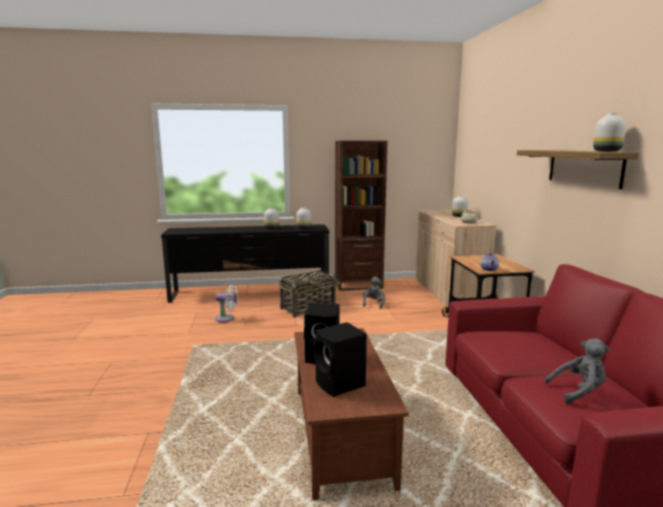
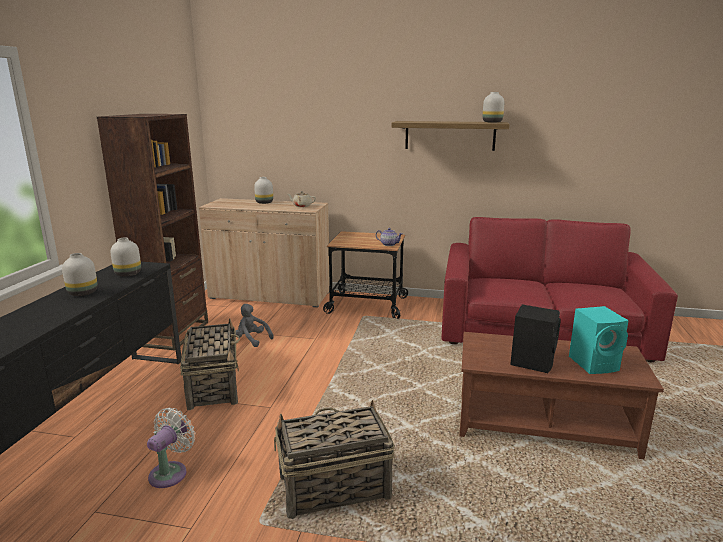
camera: 70 degrees left, 5 degrees up
(226, 358) = (333, 487): none -> basket
(340, 385) = (595, 364): black speaker -> turquoise speaker
(578, 391) = (591, 292): grey plush toy -> none

